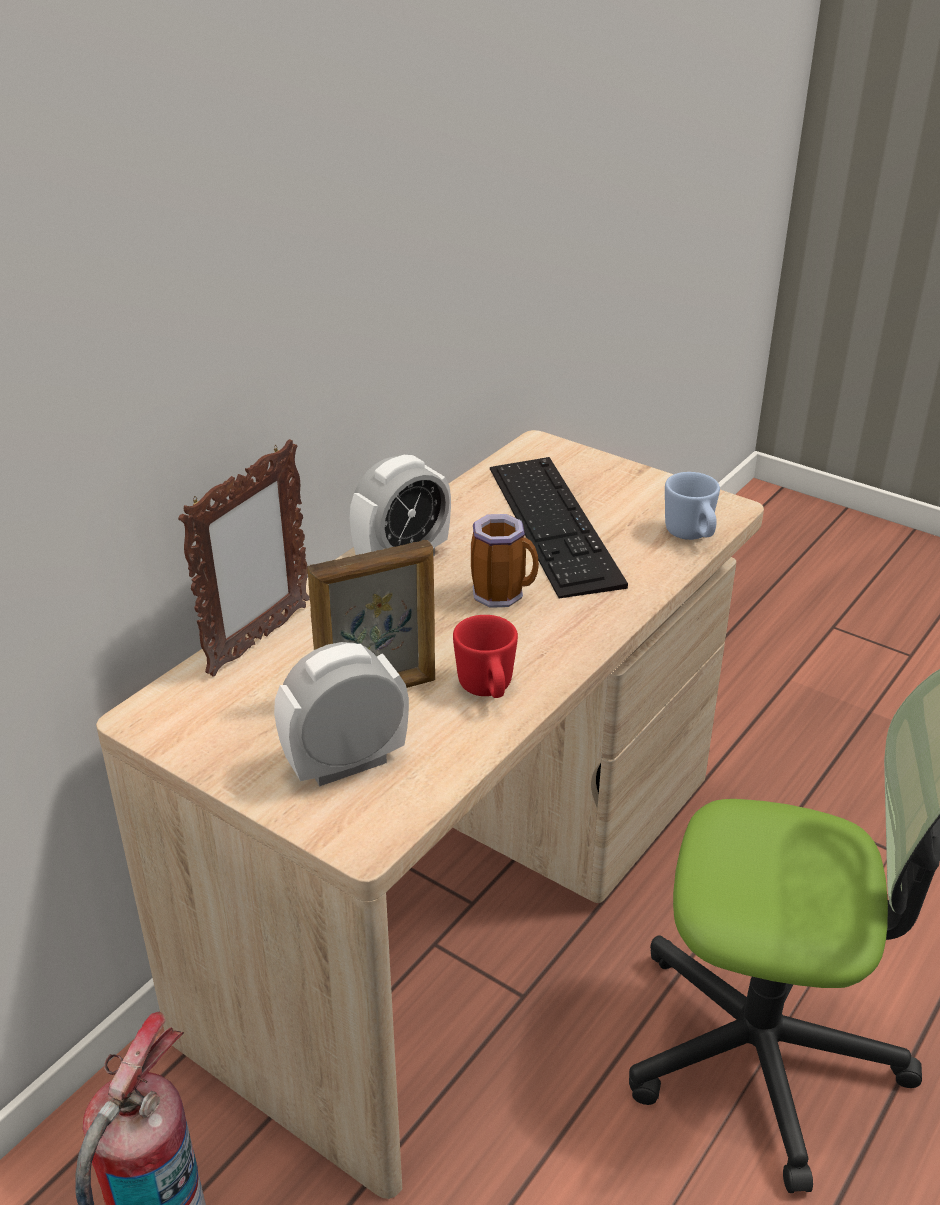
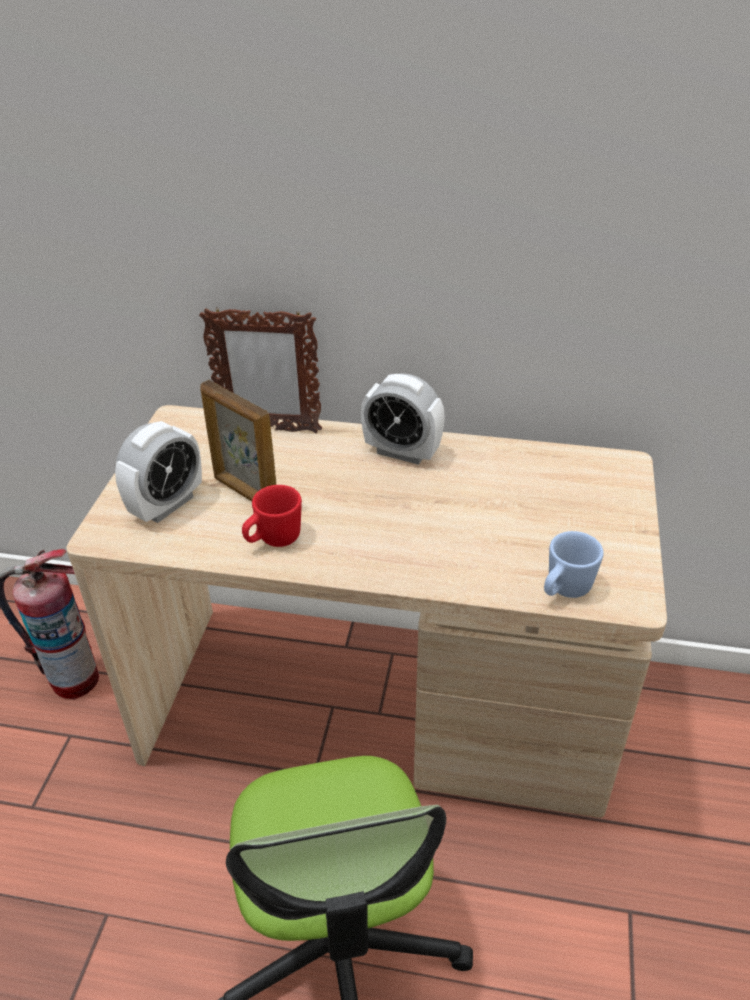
camera: 65 degrees right, 5 degrees up
(346, 763) = (167, 505): alarm clock -> alarm clock turned 90 degrees clockwise
(503, 594) = (394, 511): mug -> none
(553, 524) = (511, 507): keyboard -> none

